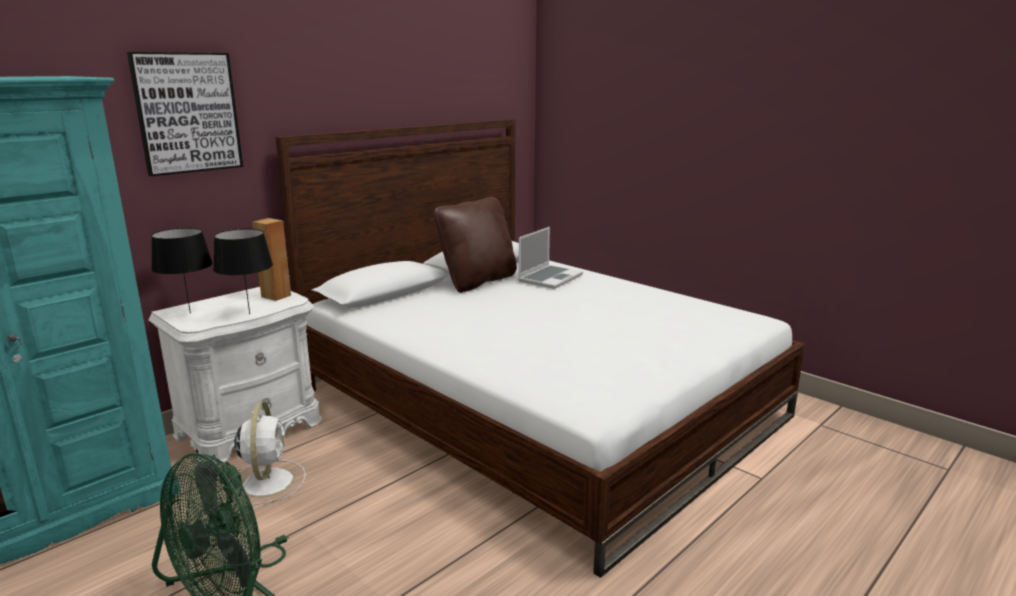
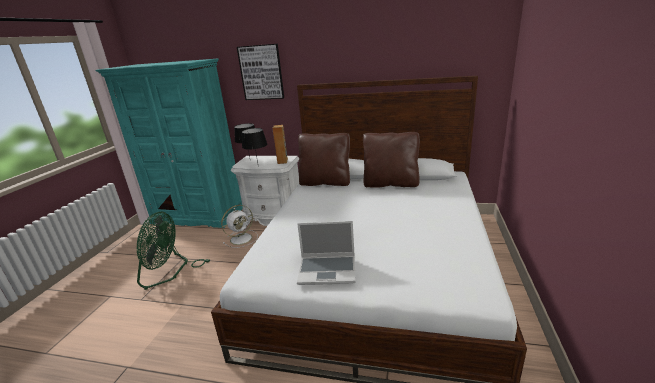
camera: 60 degrees right, 5 degrees up
(391, 306) = (325, 182): none -> brown pillow
(550, 278) = (429, 197): laptop -> laptop (328, 270)

